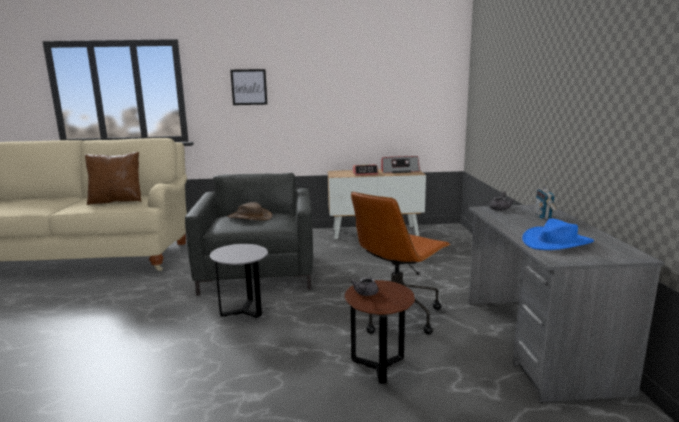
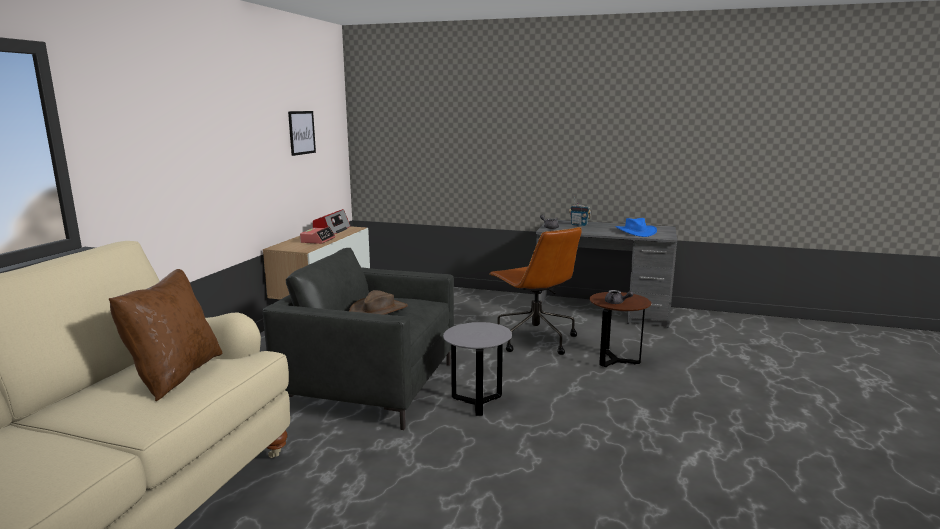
camera: 70 degrees left, 0 degrees up
(249, 87) = (165, 135): picture -> picture (301, 132)

